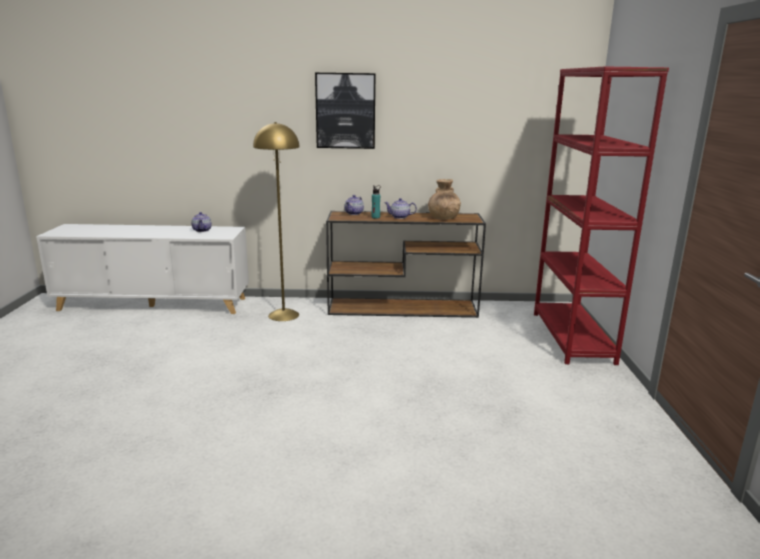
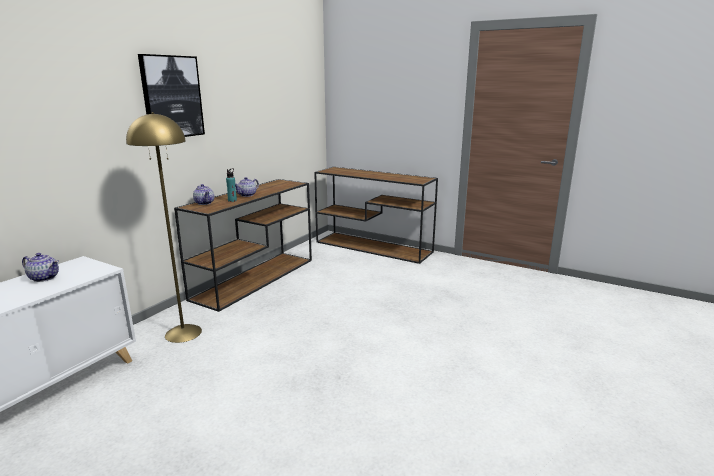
camera: 60 degrees left, 0 degrees up
(443, 218) = (275, 187): brown vase -> none
(572, 337) = (374, 247): red bookcase -> brown console table

